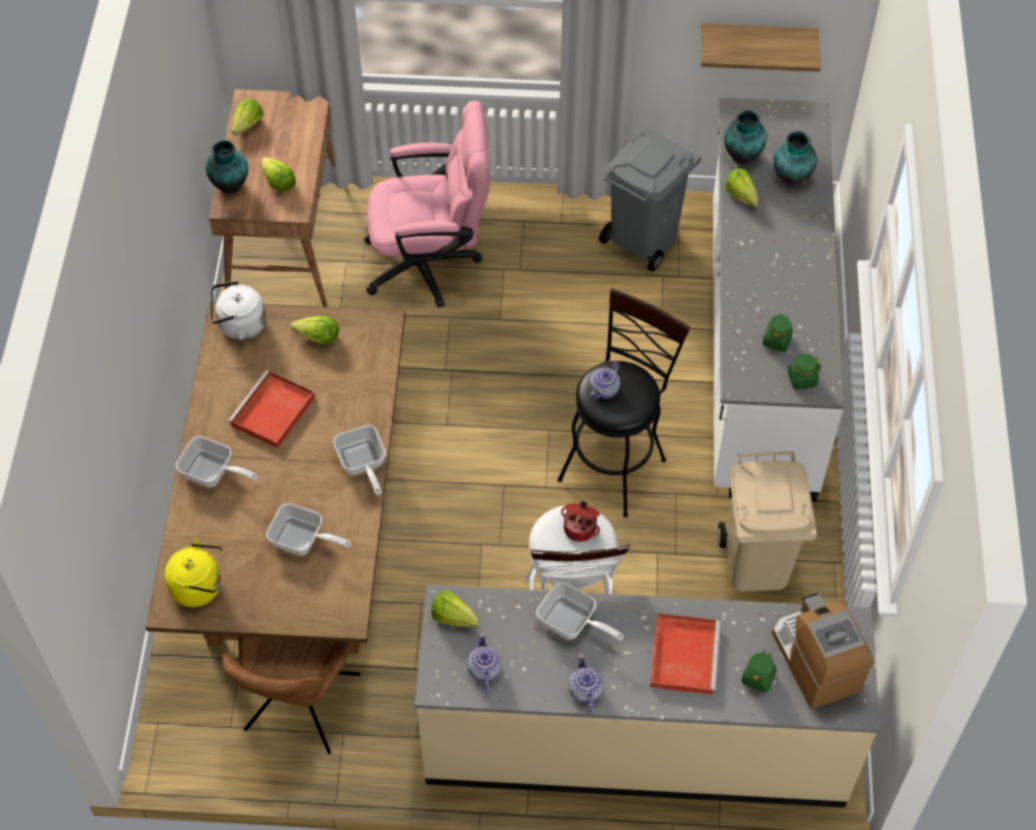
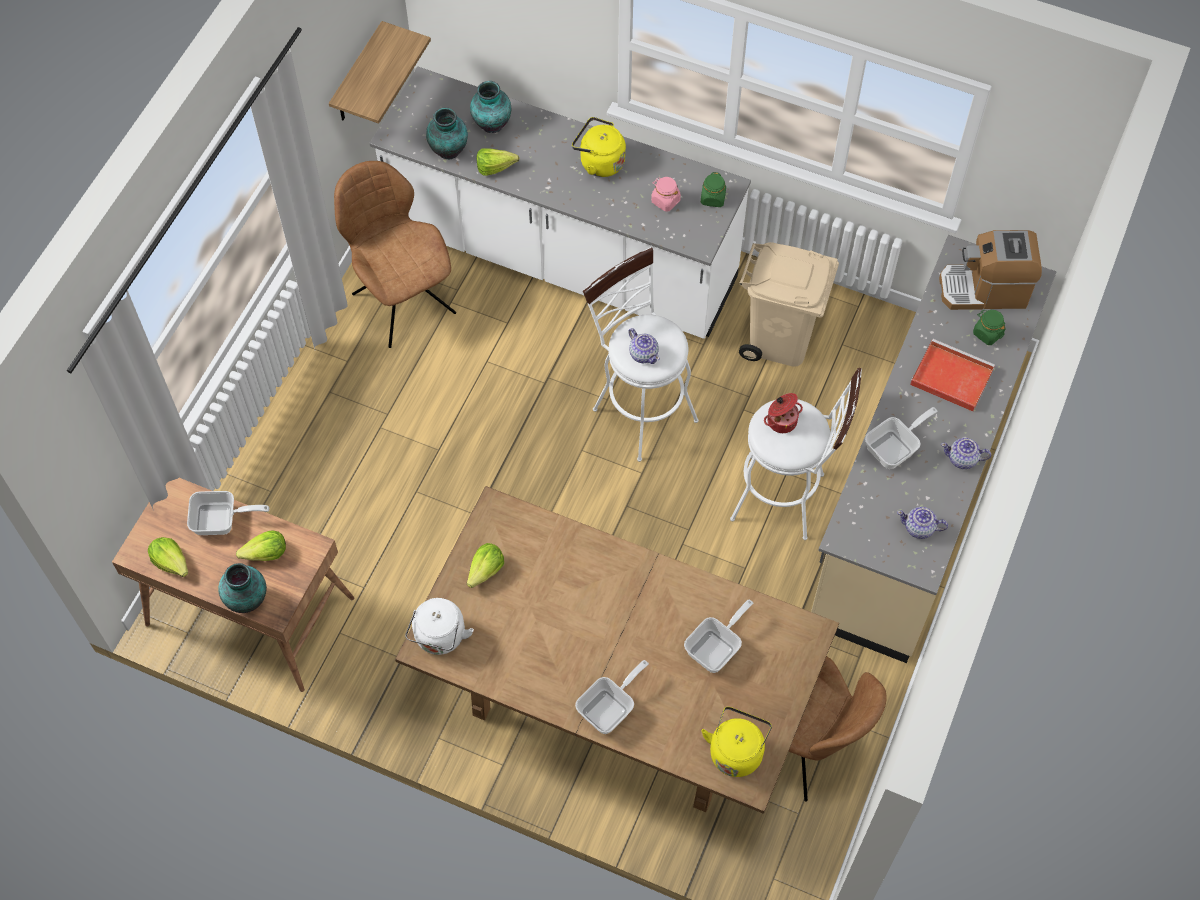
camera: 70 degrees left, 5 degrees up
(272, 413) = (560, 635): red tray -> none
(362, 465) = (651, 573): frying pan -> frying pan (221, 521)
(432, 263) = (343, 487): pink office chair -> none
(456, 620) = (864, 534): lettuce -> none
(616, 463) = (639, 409): black stool -> white stool
(645, 239) = (402, 300): grey trash can -> brown chair
(776, 340) = (665, 201): green jar -> pink jar
(794, 273) = (599, 162): none -> yellow kettle

